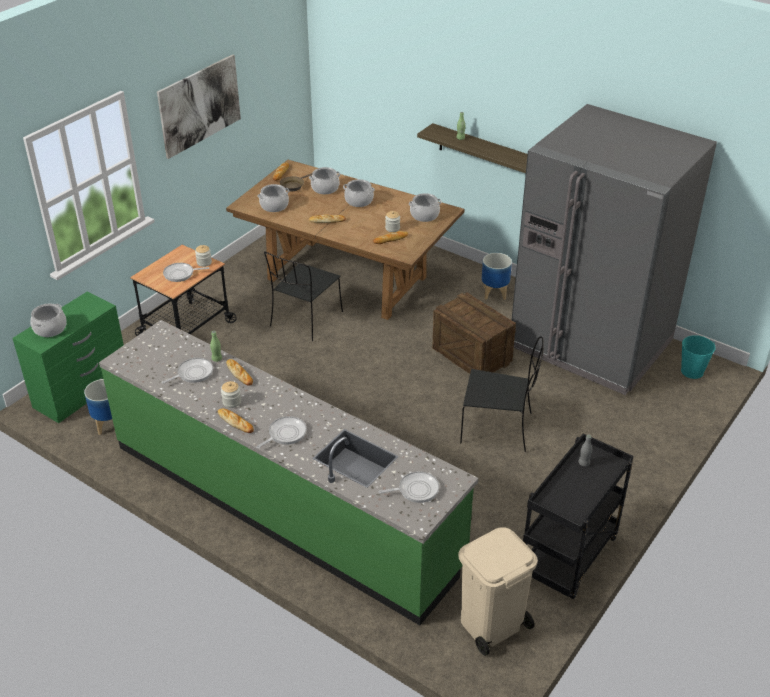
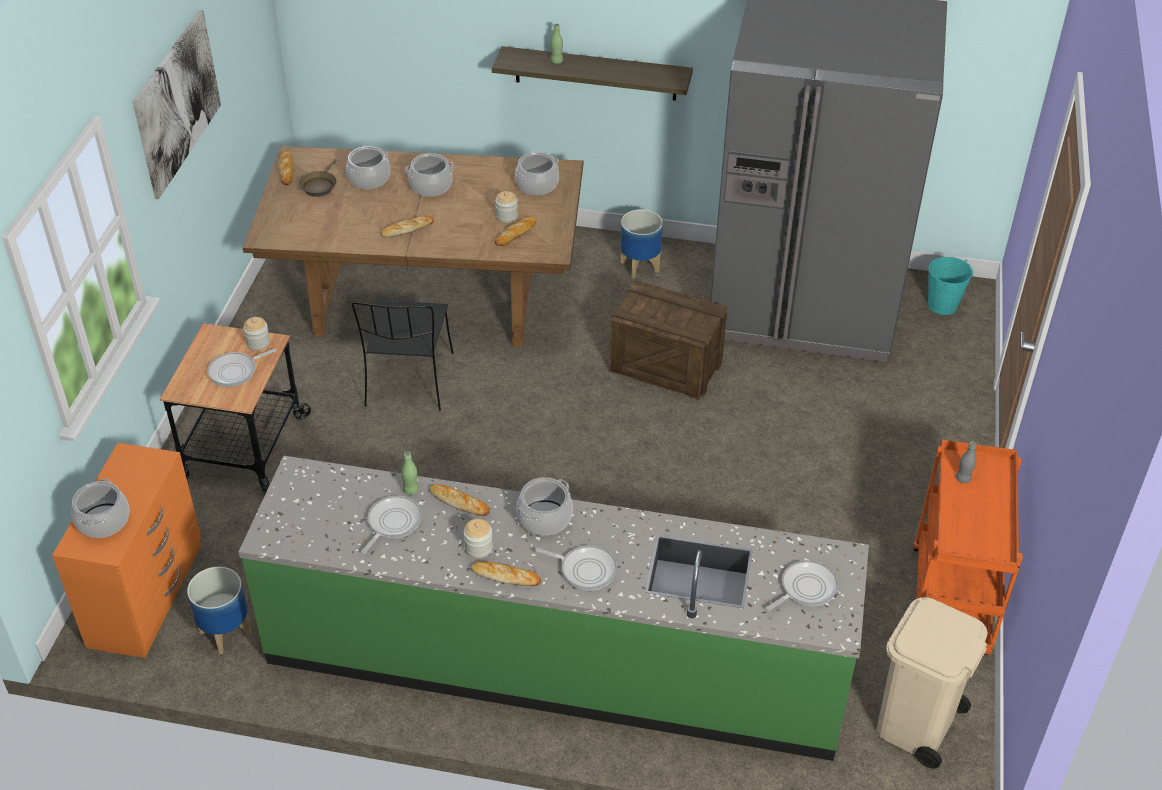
camera: 25 degrees left, 5 degrees up
(82, 390) = (147, 594): green dresser -> orange dresser
(274, 206) = (314, 226): cooking pot -> cooking pot (545, 518)
(285, 434) = (585, 570): frying pan -> frying pan turned 90 degrees clockwise
(498, 428) = (762, 457): black chair -> none
(569, 559) = (951, 604): black cart -> orange cart

